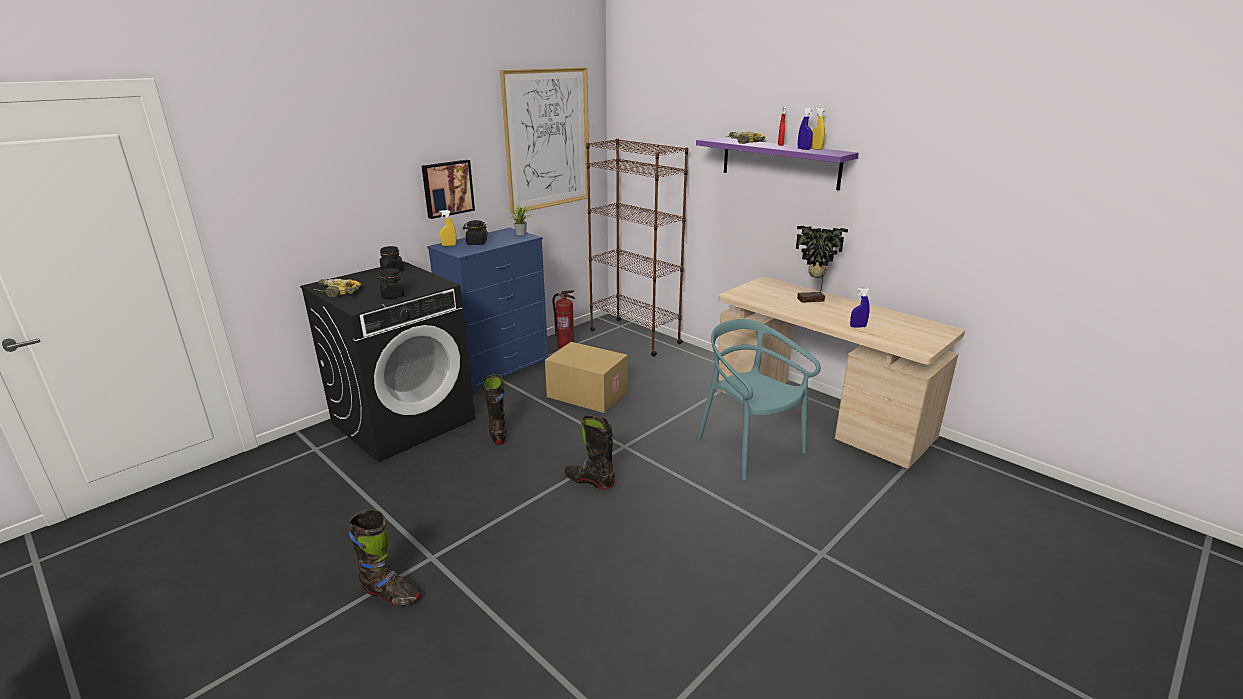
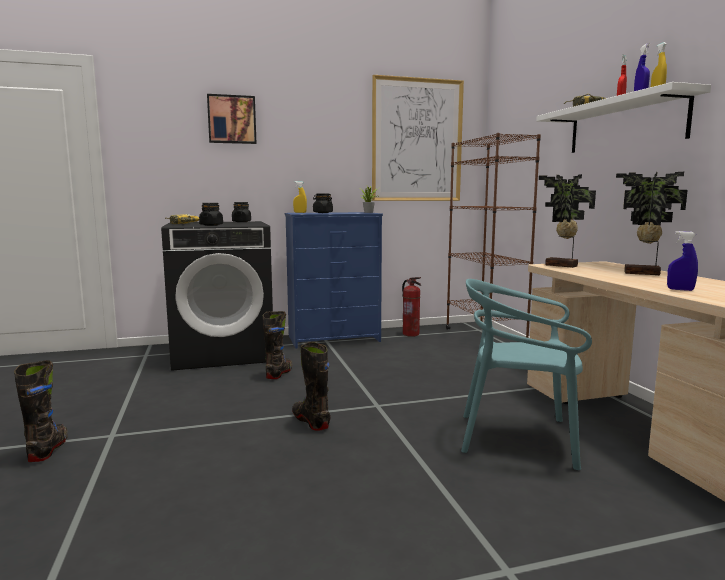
camera: 30 degrees right, 15 degrees down
(390, 594) = (48, 449): black boot -> black boot turned 150 degrees counterclockwise
(447, 188) = (311, 168): picture -> picture (231, 119)
(586, 395) = (388, 365): cardboard box -> none
(746, 294) = (561, 266): none -> potted plant
(749, 447) = (517, 438): turquoise chair -> turquoise chair turned 75 degrees counterclockwise
(780, 162) = (624, 125): purple shelf -> white shelf

